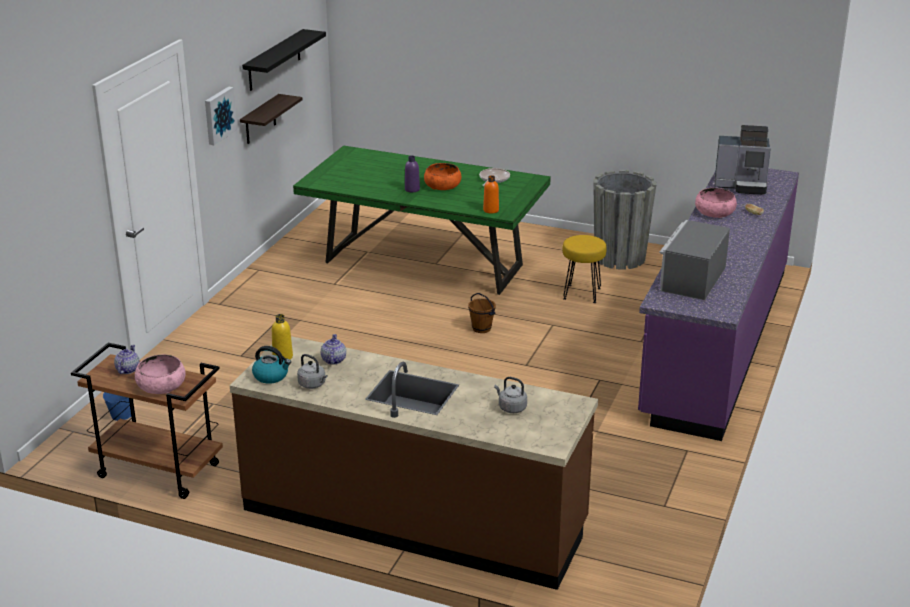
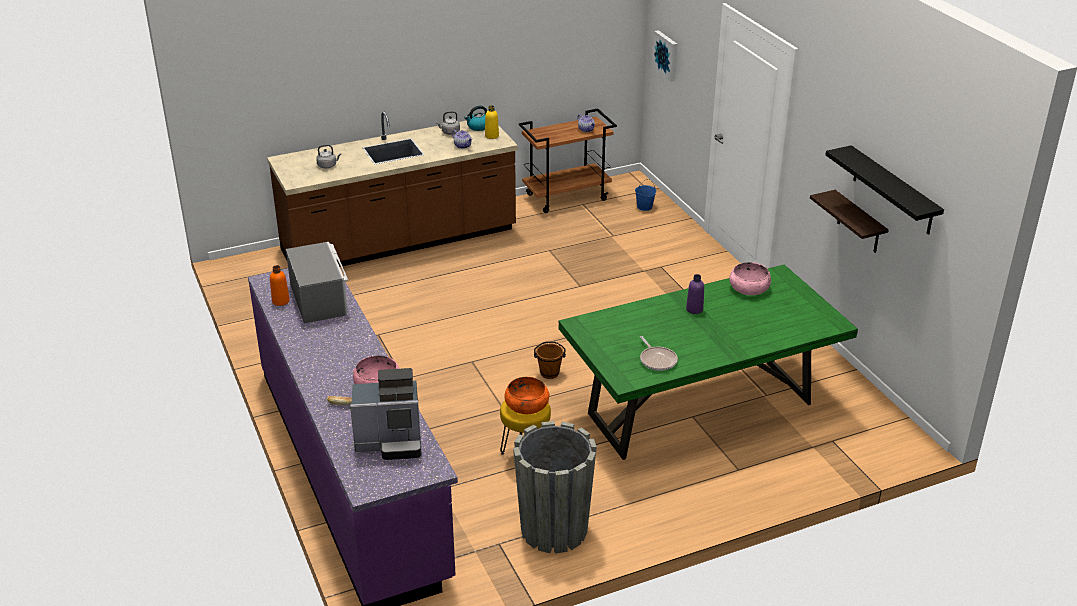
camera: 135 degrees right, 5 degrees up
(161, 385) = (553, 131): pink bowl -> pink bowl (749, 288)
(218, 115) = (814, 156): picture -> picture (666, 55)
(442, 185) = (681, 327): orange bowl -> orange bowl (526, 405)
(491, 210) = (594, 321): orange bottle -> orange bottle (280, 301)
(742, 186) = (391, 442): coffee machine -> coffee machine turned 150 degrees counterclockwise

